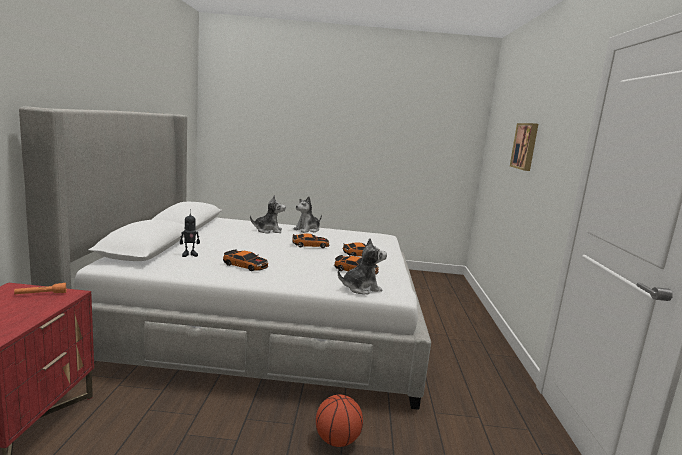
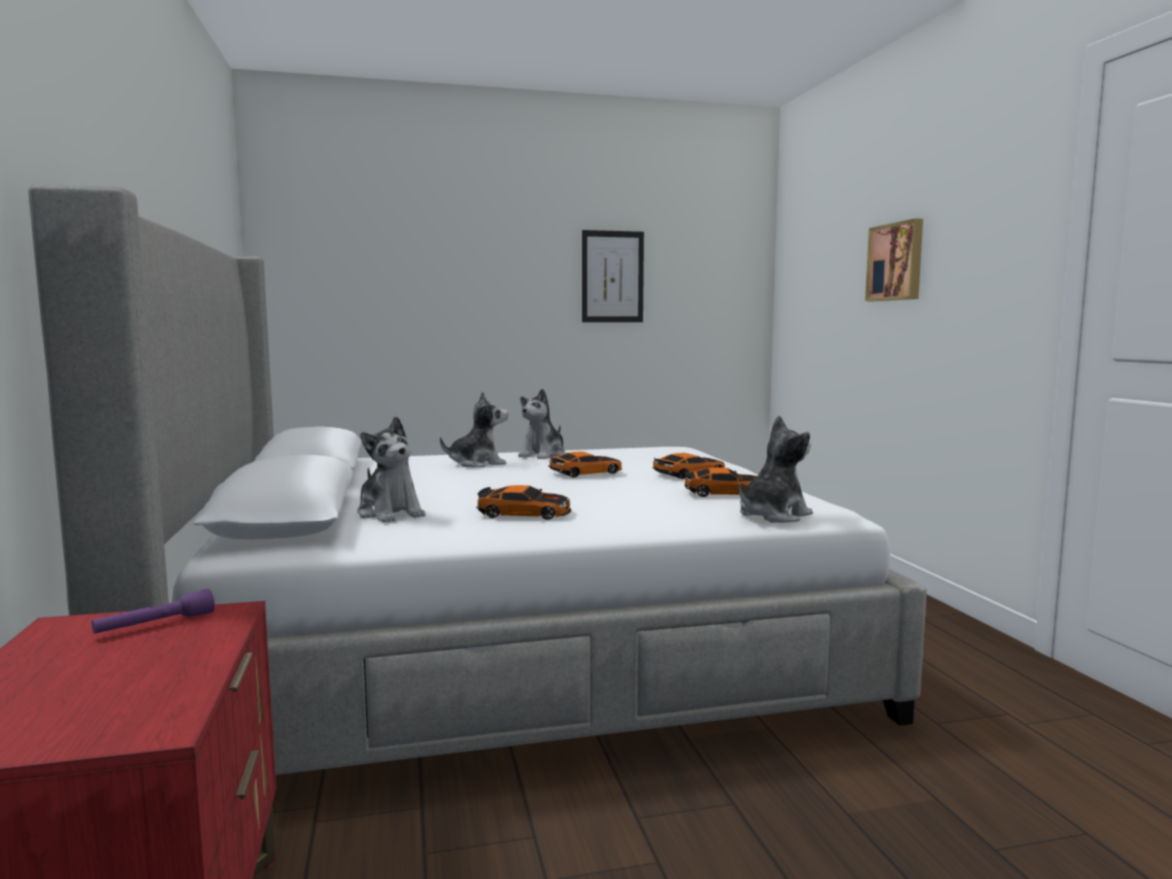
camera: 15 degrees left, 5 degrees down
(41, 294) = (155, 625): orange flashlight -> purple flashlight
(189, 255) = (390, 513): toy robot -> plush toy
(337, 440) = (835, 811): basketball -> none
(386, 132) = (612, 276): none -> picture

